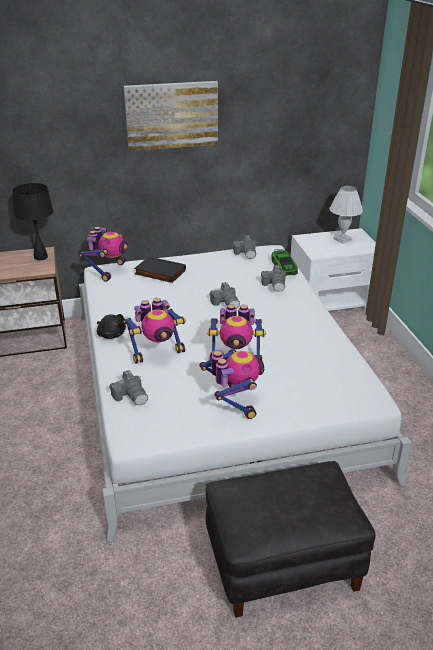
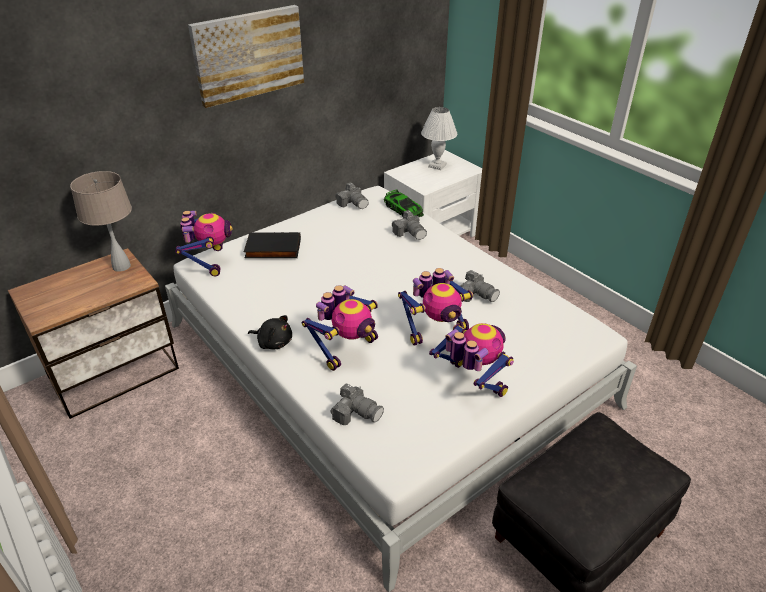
camera: 25 degrees left, 5 degrees up
(41, 257) = (121, 266): black table lamp -> beige table lamp
(226, 303) = (375, 267): camera -> camera (477, 295)

